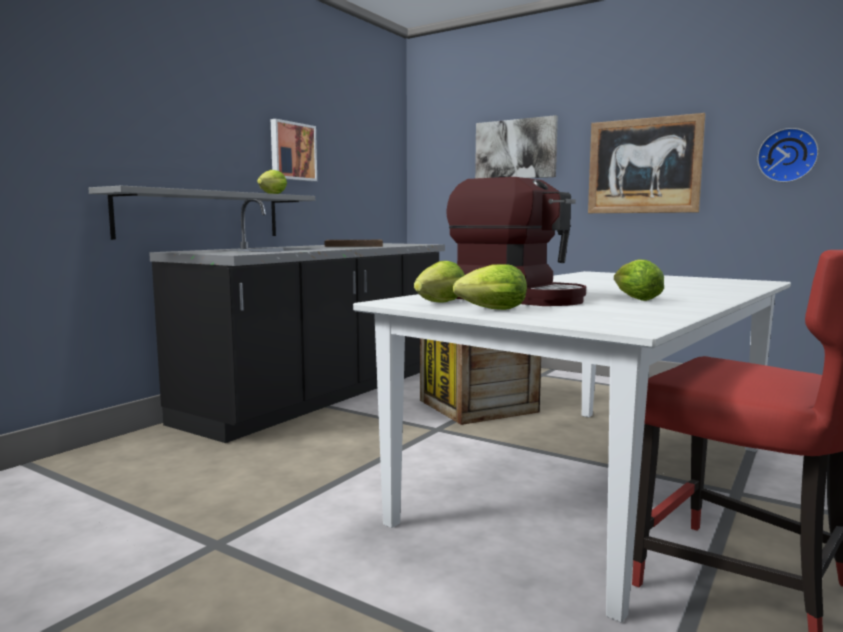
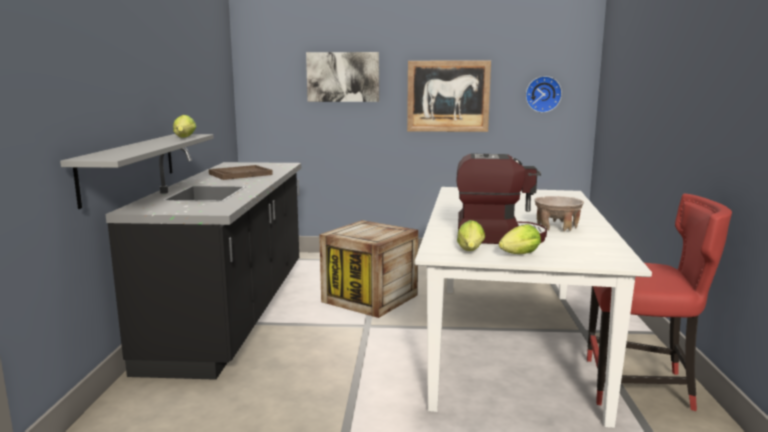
camera: 30 degrees left, 5 degrees up
(292, 151) = (175, 89): picture -> none
(633, 299) = (557, 227): lettuce -> beige bowl

